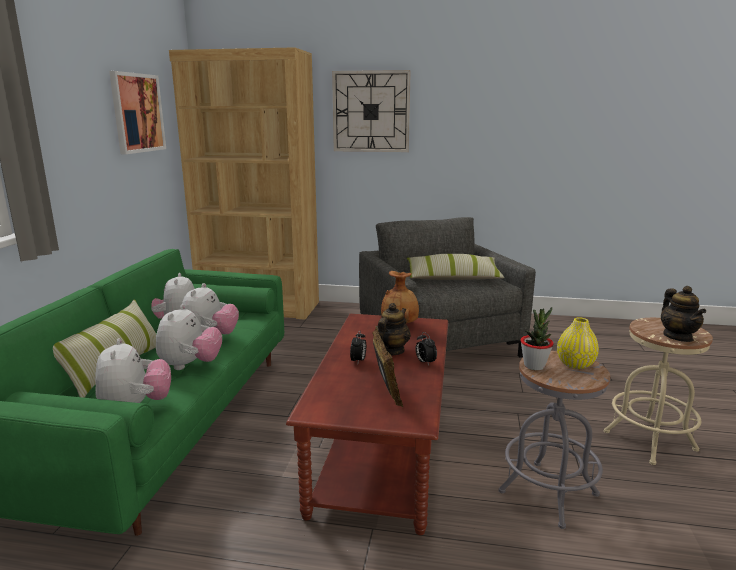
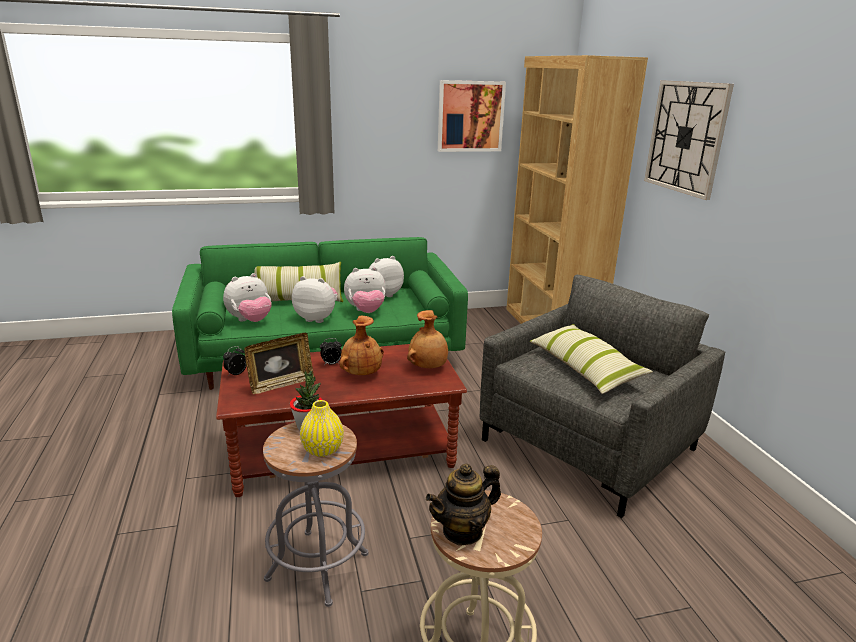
camera: 65 degrees right, 5 degrees up
(190, 365) = (317, 318): plush toy -> plush toy turned 150 degrees counterclockwise
(391, 351) = (361, 373): teapot -> brown vase
(425, 362) = (346, 392): alarm clock -> alarm clock (236, 373)

